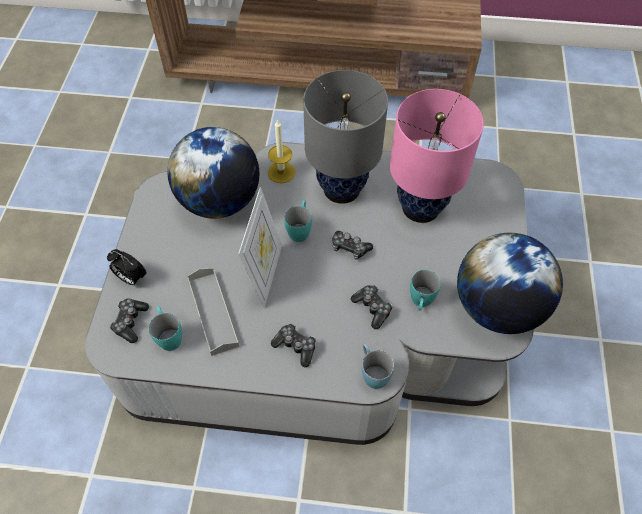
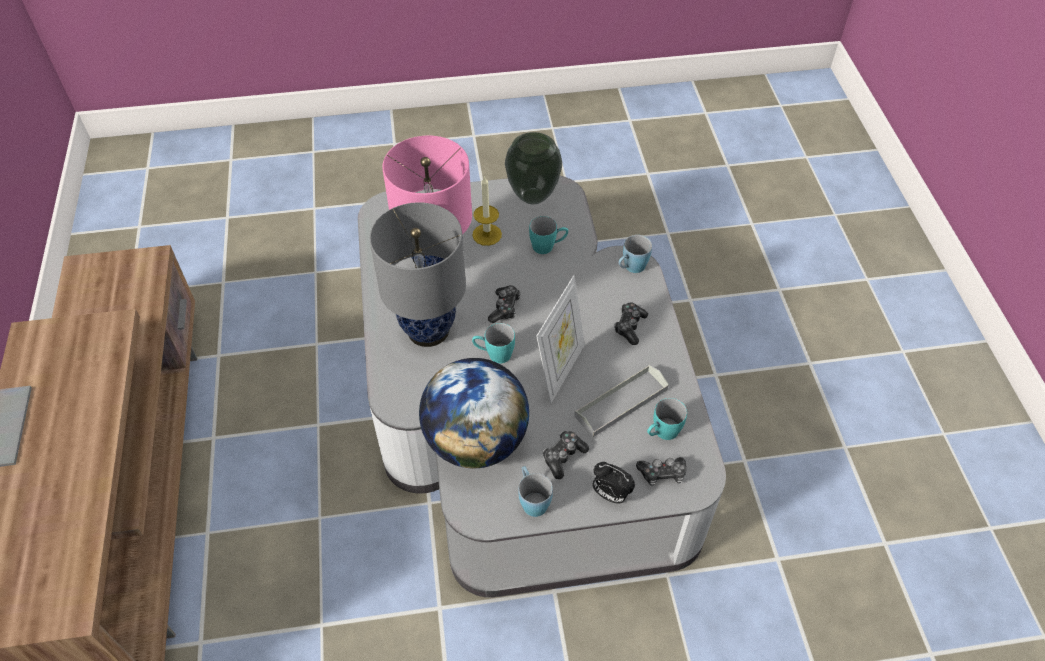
camera: 105 degrees left, 5 degrees down
(131, 278) = (610, 494): alarm clock -> alarm clock turned 105 degrees clockwise
(152, 225) = (532, 500): none -> blue mug
(265, 274) = (560, 370): picture frame -> picture frame turned 120 degrees clockwise
(281, 172) = (418, 391): candle -> candle (487, 234)
(372, 308) = (567, 279): game controller -> game controller (563, 457)
(497, 307) = (534, 197): globe -> vase

